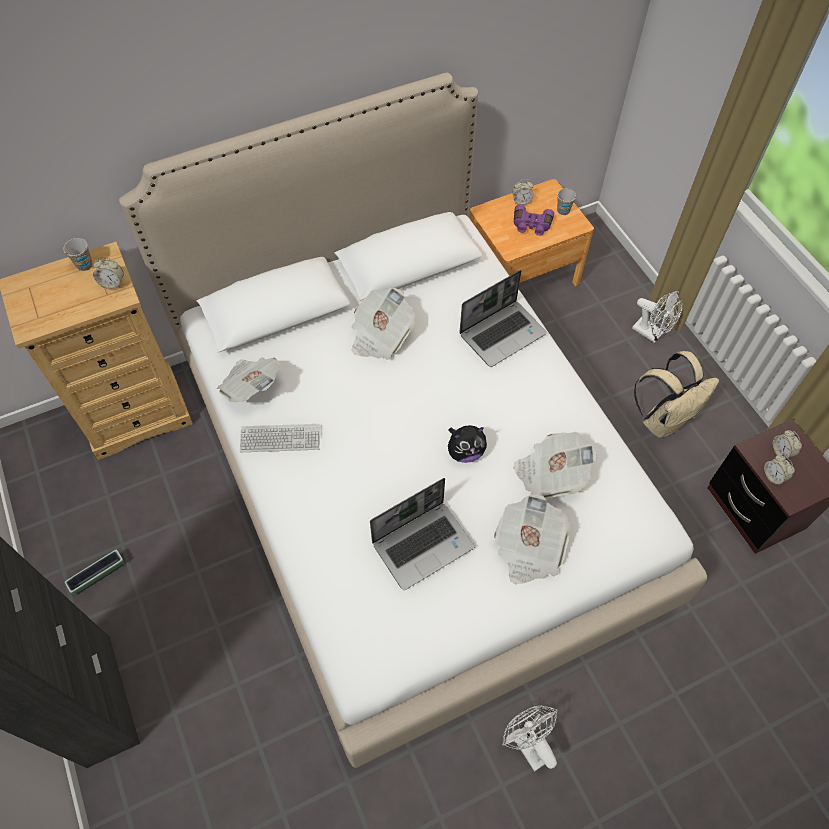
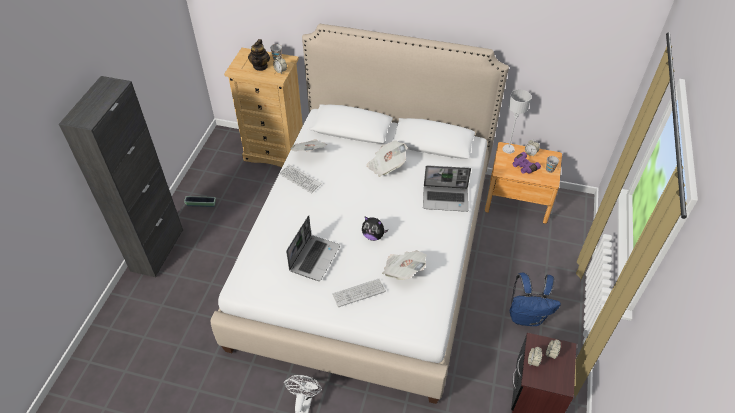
camera: 40 degrees right, 10 degrees down
(69, 294) = (260, 66): none -> teapot
(423, 544) = (314, 258): laptop -> laptop turned 75 degrees counterclockwise
(490, 212) = (508, 149): none -> grey table lamp
(528, 549) = (358, 293): newspaper -> keyboard
(651, 333) = (564, 272): white fan -> none
(664, 420) = (526, 316): beige backpack -> blue backpack

